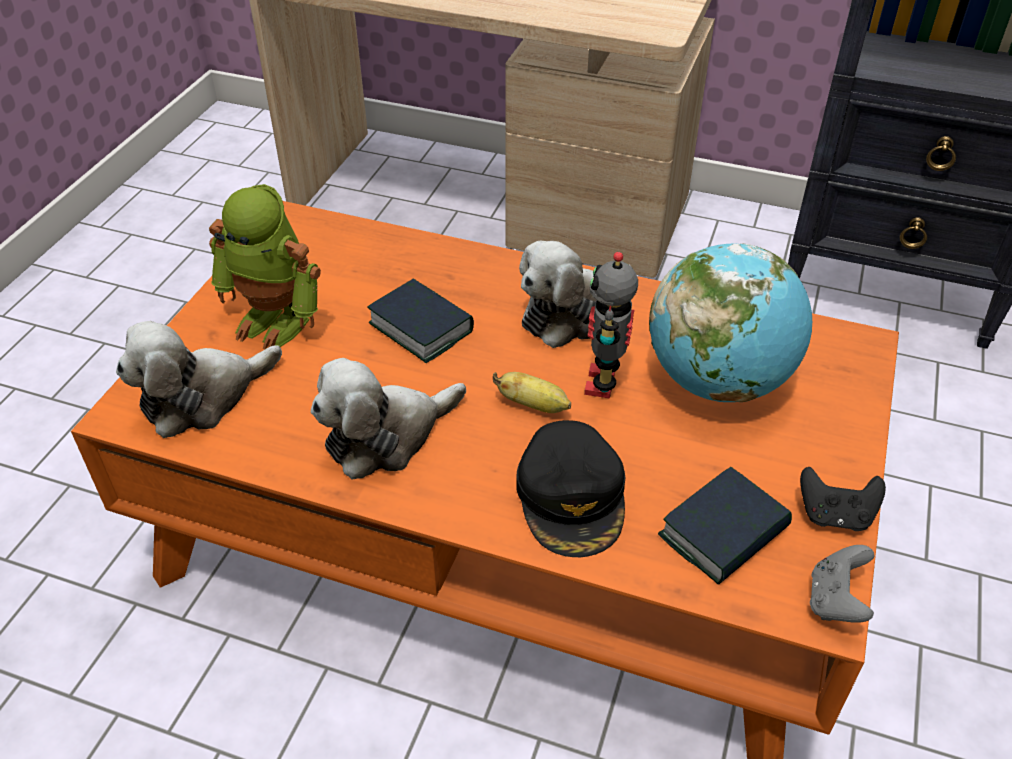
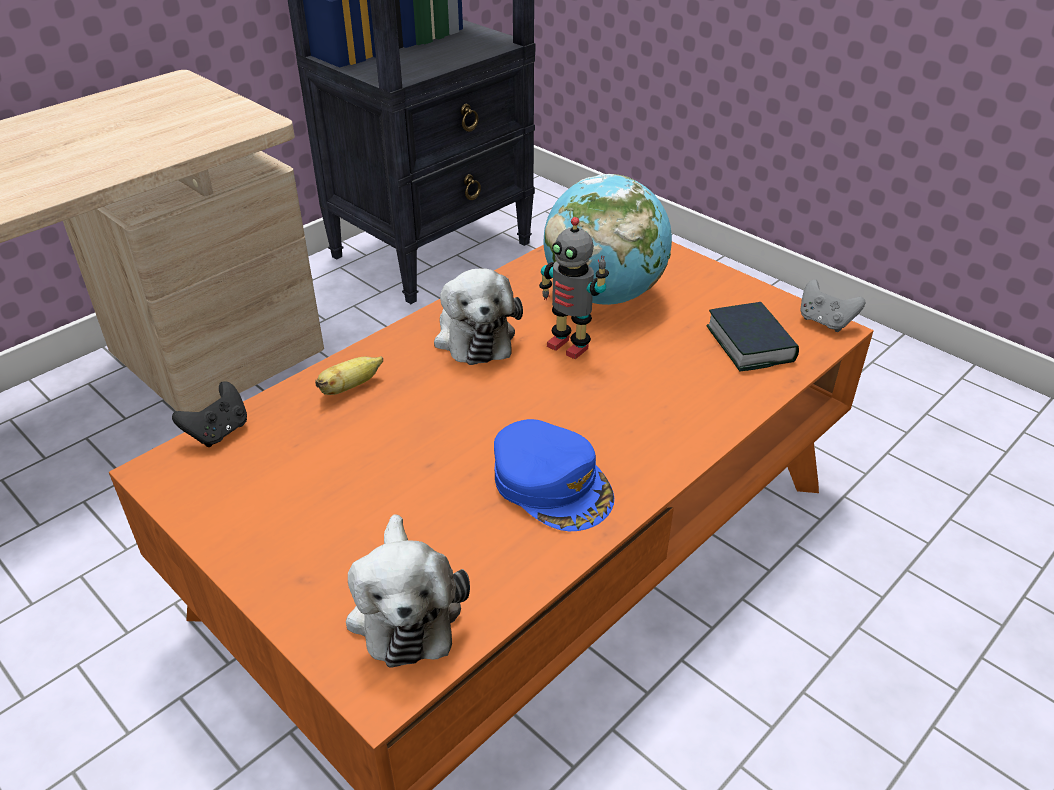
camera: 65 degrees left, 5 degrees down
(276, 320) = (326, 521): toy robot -> none
(386, 436) = (552, 483): plush toy -> blue cap
(421, 327) = (422, 423): book -> none
(534, 405) = (570, 388): banana -> banana (350, 387)
(572, 496) = (681, 399): black cap -> none
(835, 515) = (755, 296): black game controller -> black game controller (219, 432)

